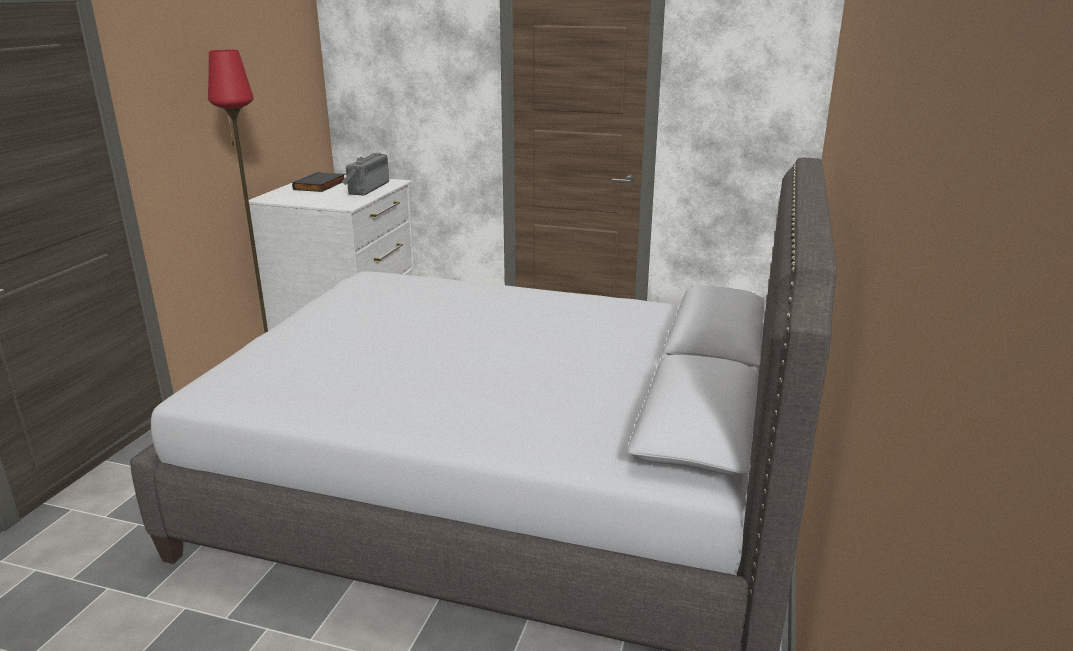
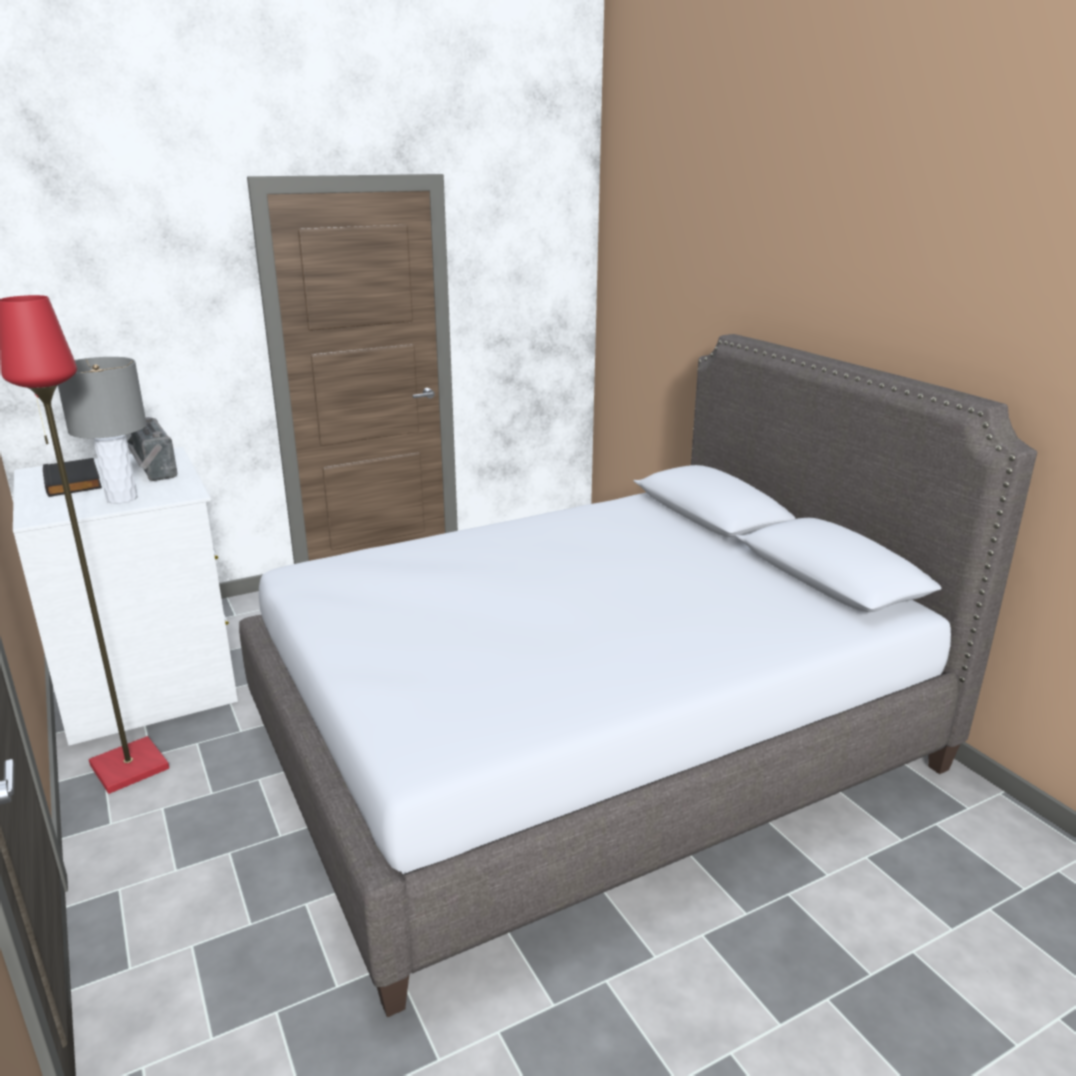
camera: 45 degrees left, 0 degrees up
(316, 199) = (122, 498): none -> grey table lamp

